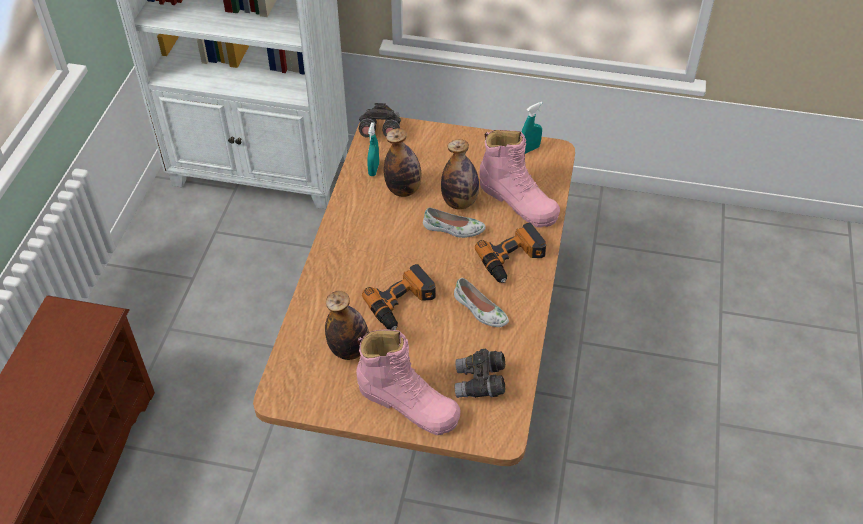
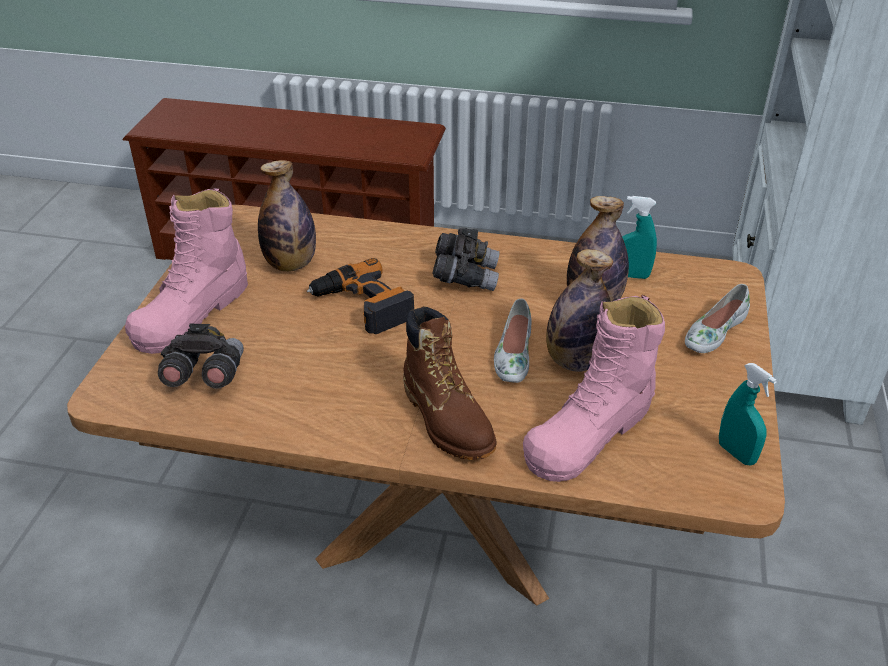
camera: 90 degrees right, 10 degrees down
(380, 132) = (720, 279): grey binoculars -> grey binoculars (465, 276)
(480, 310) = (341, 379): white shoe -> white shoe (714, 331)
(513, 259) = (447, 419): power drill -> brown boot

